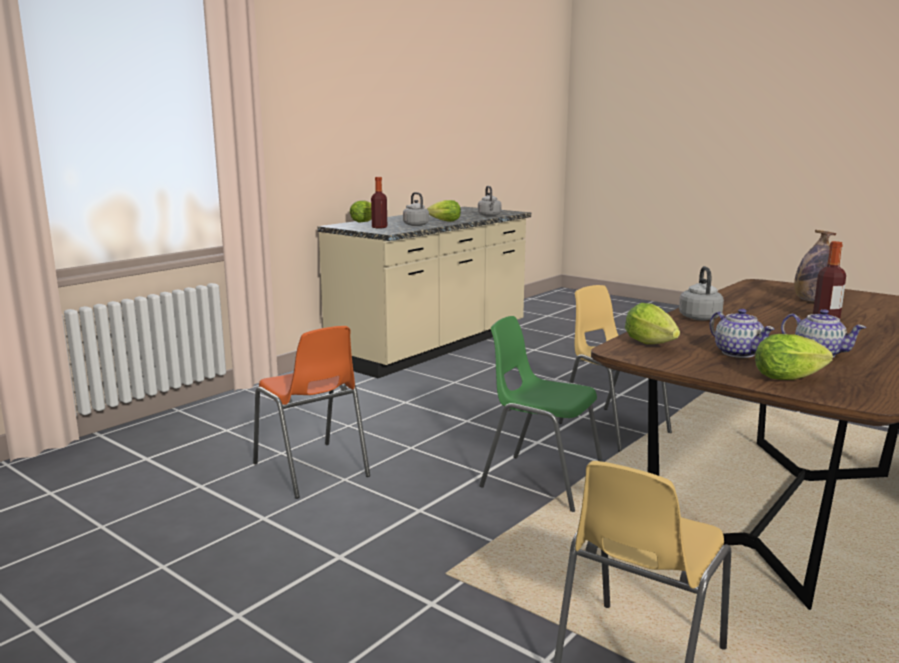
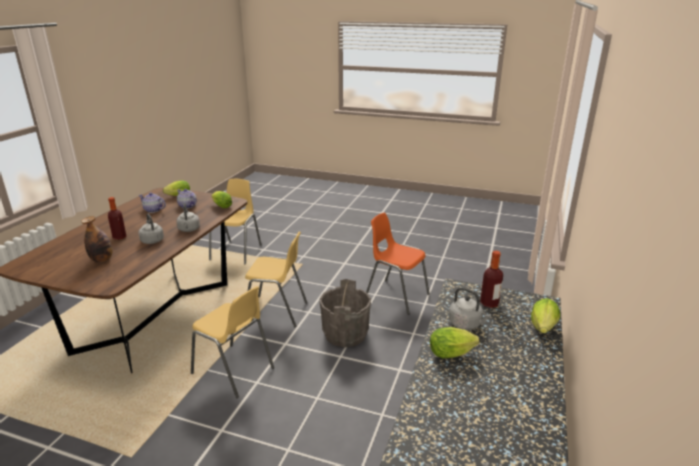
camera: 160 degrees right, 10 degrees up
(443, 438) = (345, 334): none -> grey bucket
(489, 215) = (422, 421): grey kettle -> grey kettle (152, 240)
(541, 481) = (276, 312): green chair -> yellow chair

